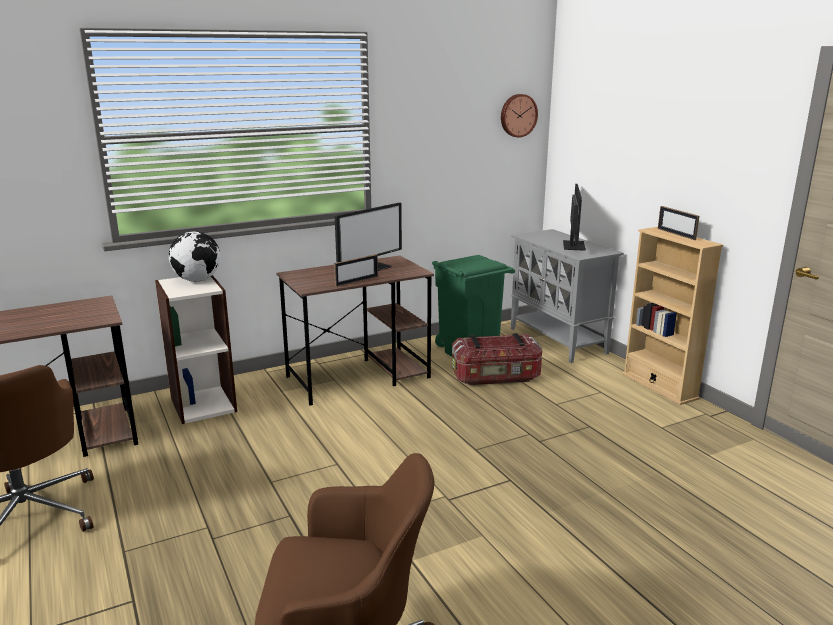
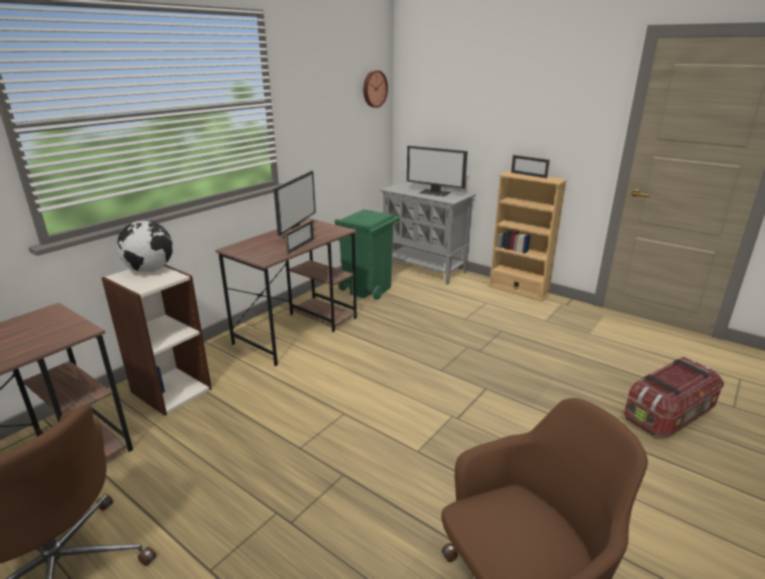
camera: 25 degrees left, 5 degrees up
(496, 377) = (405, 307): storage box -> storage box (669, 414)
(573, 245) = (435, 192): monitor -> monitor turned 135 degrees clockwise

